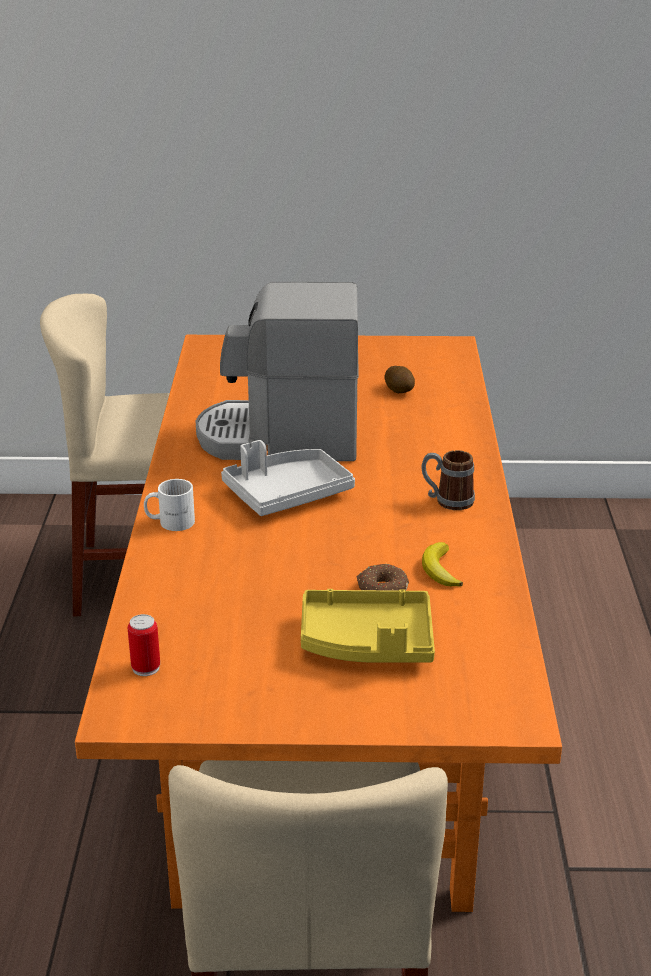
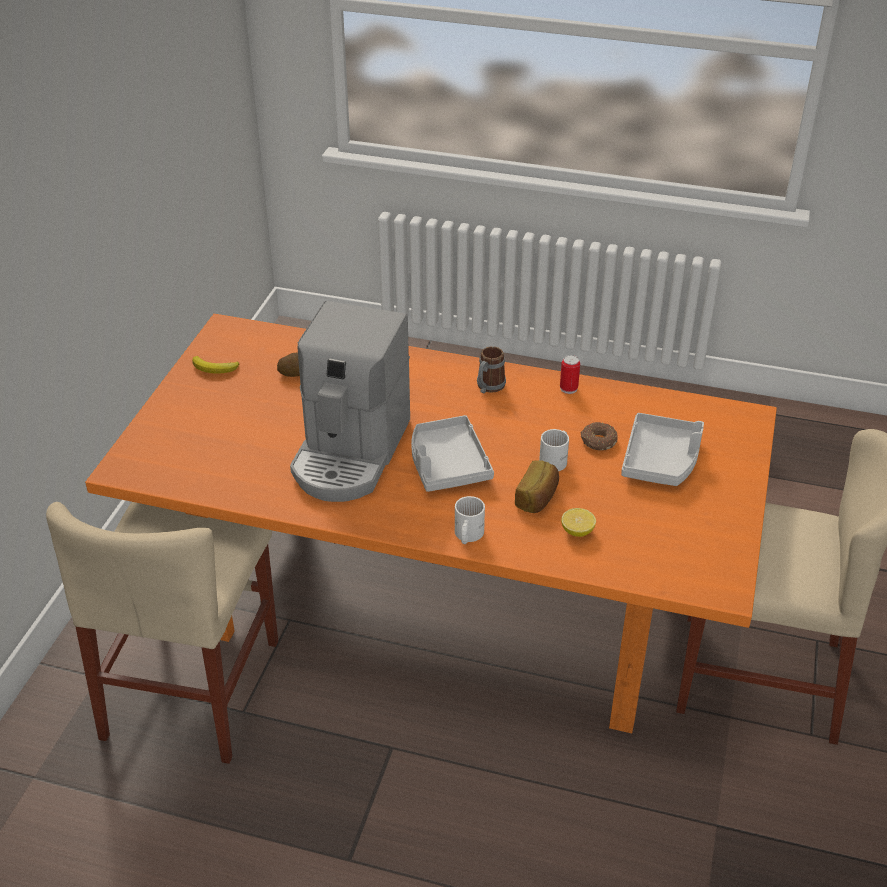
camera: 75 degrees left, 10 degrees up
(146, 667) = (671, 571): can -> can (568, 388)
(199, 591) = (577, 531): none -> lemon
(251, 558) = (538, 498): none -> bread
(329, 562) = (556, 459): none -> white mug
(367, 642) = (661, 460): yellow tray -> grey tray
(440, 570) = (581, 411): banana -> banana (215, 368)

